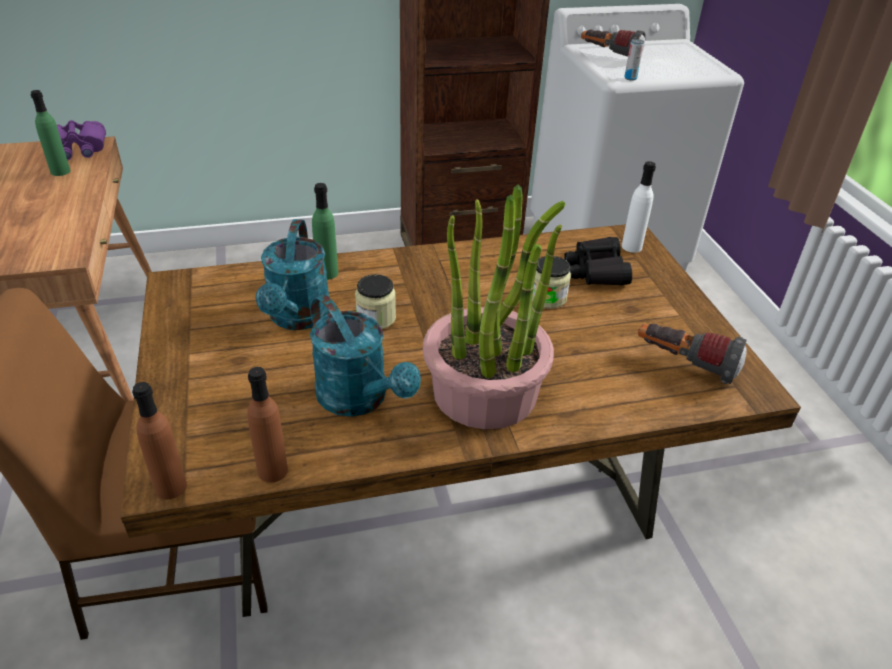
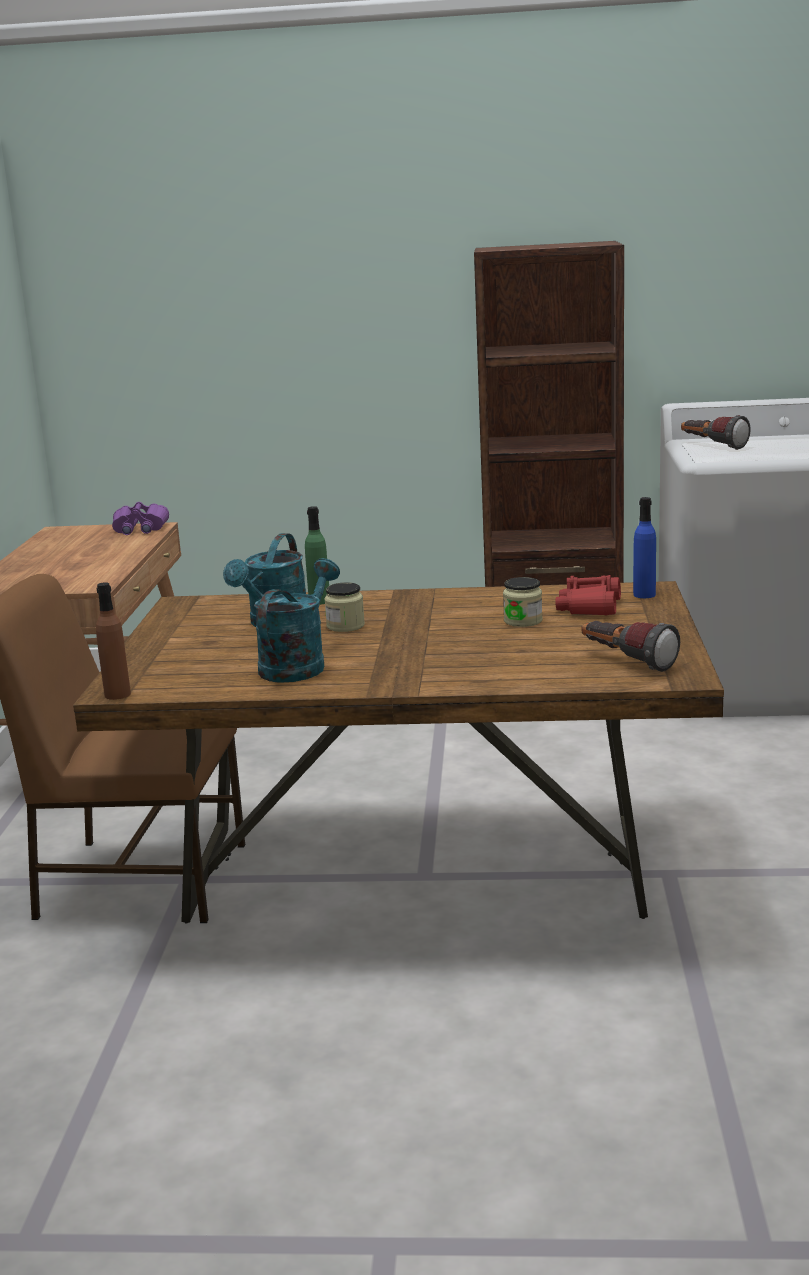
camera: 20 degrees right, 20 degrees down
(60, 171) = (118, 541): green bottle -> none
(272, 471) = (201, 692): brown bottle -> none
(360, 399) = (298, 665): turquoise watering can -> turquoise watering can turned 135 degrees counterclockwise
(485, 392) = (413, 666): potted plant -> none
(596, 270) = (590, 607): black binoculars -> red binoculars
(630, 78) = (717, 460): can -> none
(631, 247) = (644, 595): white bottle -> blue bottle

